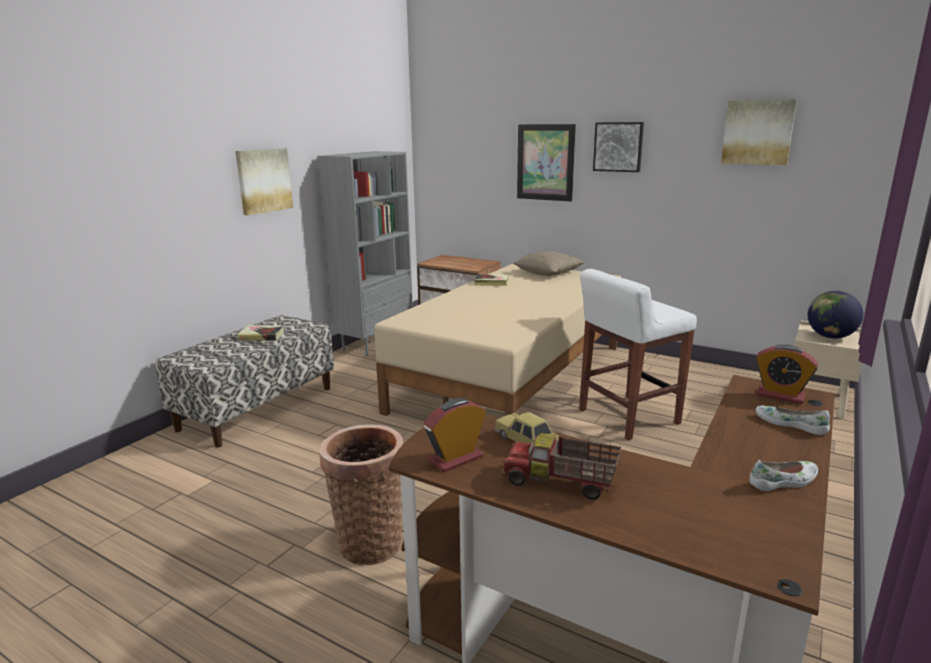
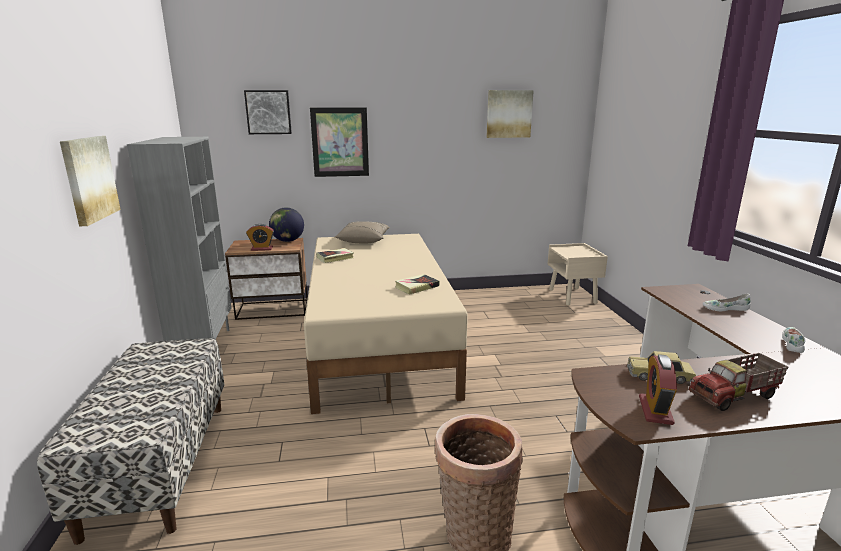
camera: 40 degrees left, 0 degrees up
(261, 336) = (153, 374): book -> book (416, 287)
(618, 147) = (406, 126): picture -> picture (268, 112)
(627, 417) = (496, 343): white stool -> none
(780, 395) = (687, 293): alarm clock -> alarm clock (262, 249)
(830, 336) = (576, 251): globe -> globe (287, 241)

